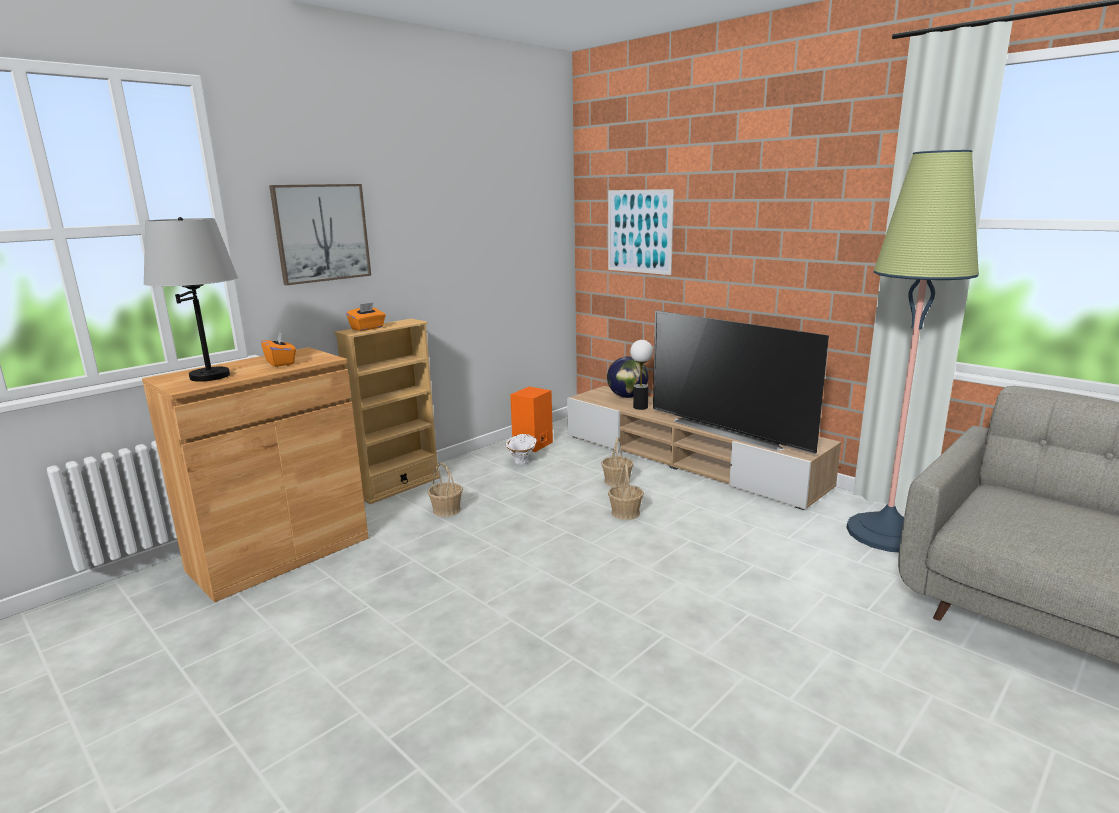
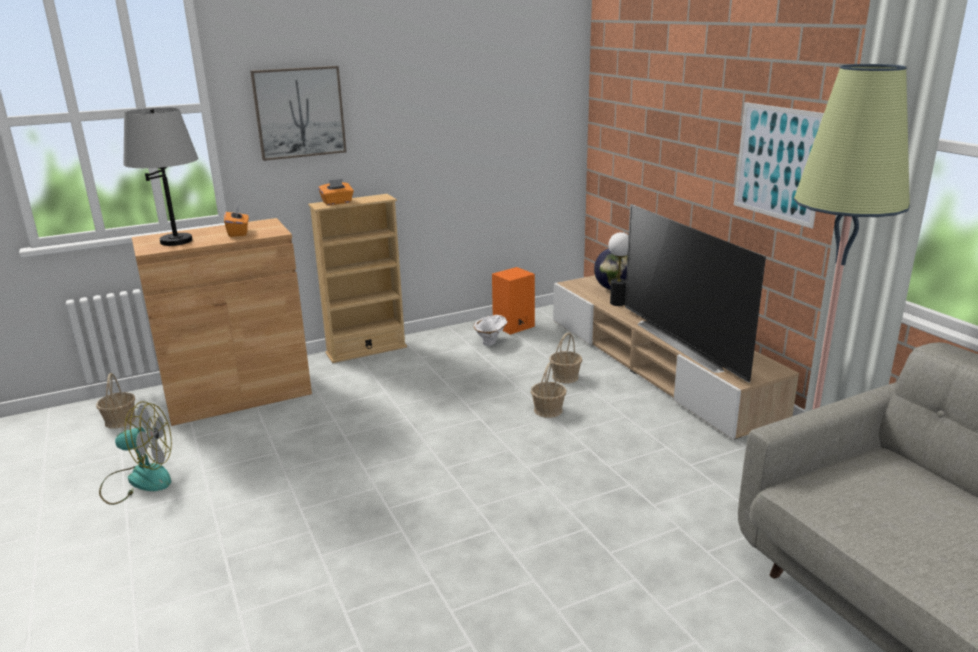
camera: 20 degrees right, 5 degrees up
(209, 674) = (138, 480): none -> fan
(446, 510) = (391, 379): basket -> basket (120, 421)
(639, 231) = (640, 113): picture -> picture (778, 163)

